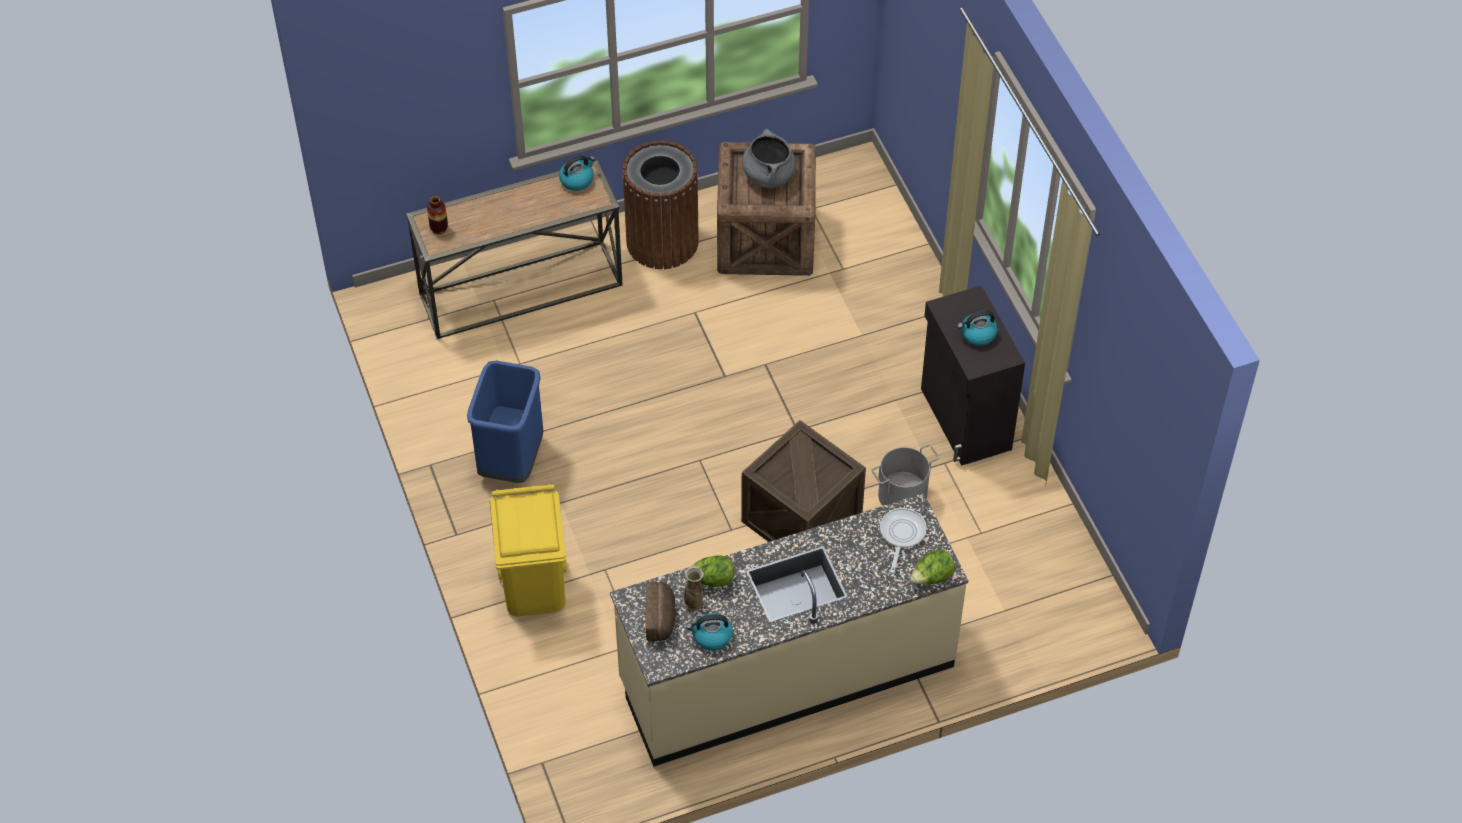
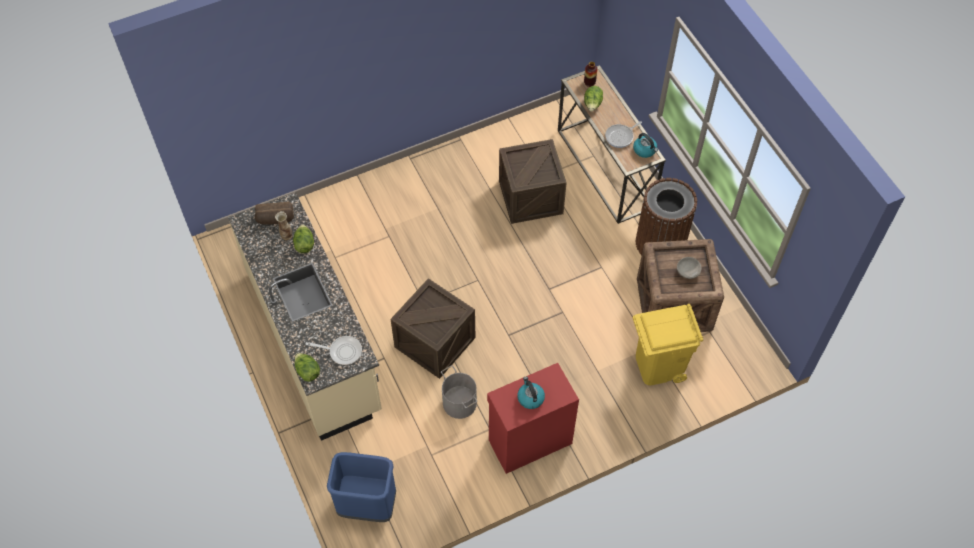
camera: 85 degrees right, 5 degrees up
(482, 229) = (592, 105): none -> lettuce
(511, 460) = (467, 179): blue trash can -> blue trash can (367, 505)
(535, 589) = (373, 201): yellow trash can -> yellow trash can (658, 366)
(548, 203) = (620, 137): none -> frying pan
(558, 383) = (530, 197): none -> crate
(711, 636) = (261, 247): kettle -> none
(768, 175) = (688, 271): grey cooking pot -> grey bowl
(964, 420) = (529, 441): black cabinet -> red cabinet

